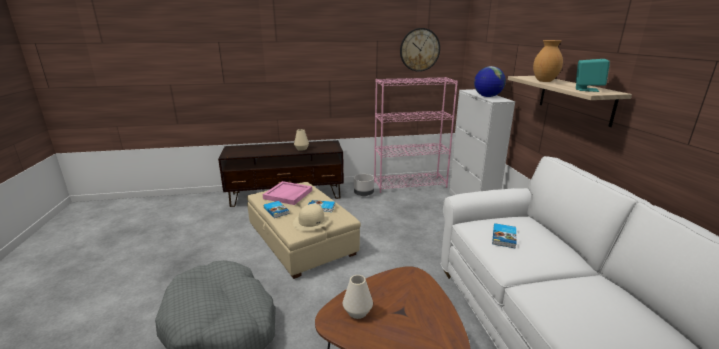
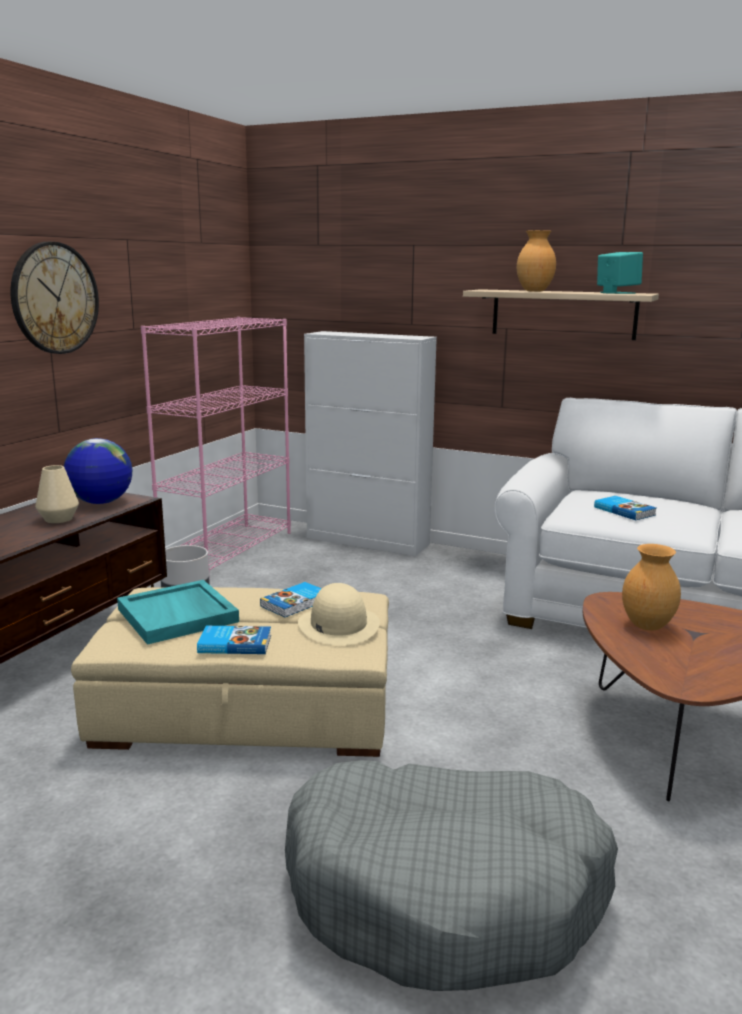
camera: 55 degrees left, 5 degrees down
(288, 195) = (179, 615): pink tray -> turquoise tray
(357, 312) = (676, 660): white vase -> none
(392, 293) = (647, 625): none -> brown vase
(419, 50) = (194, 262): wall clock -> wall clock (54, 298)
(487, 96) = (384, 336): globe -> globe (100, 502)

